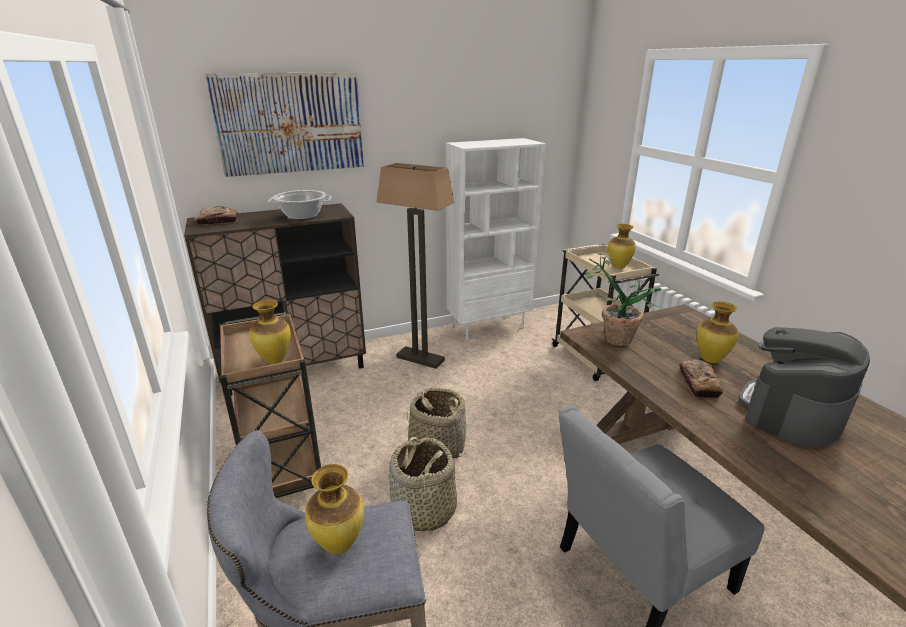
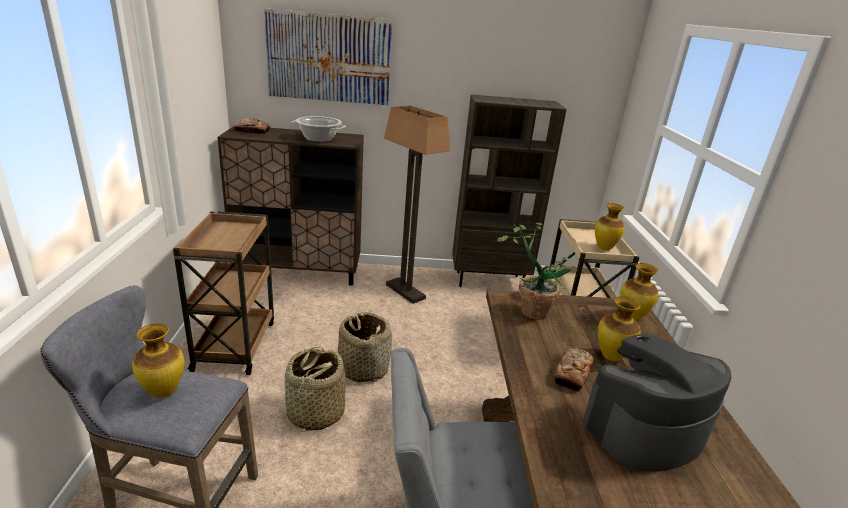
camera: 20 degrees right, 0 degrees up
(274, 360) = (226, 248): vase -> vase (631, 317)
(489, 326) = (489, 281): white bookcase -> brown bookcase

